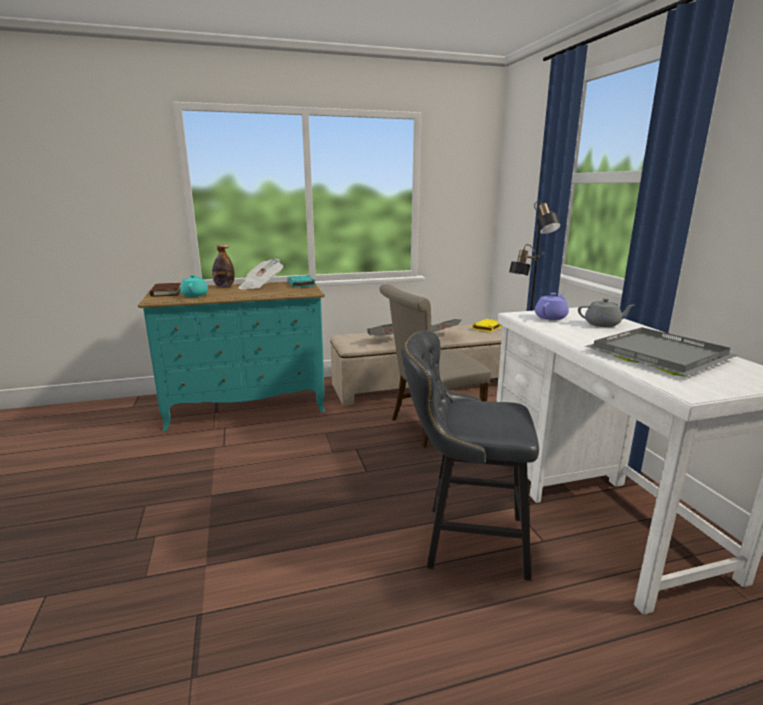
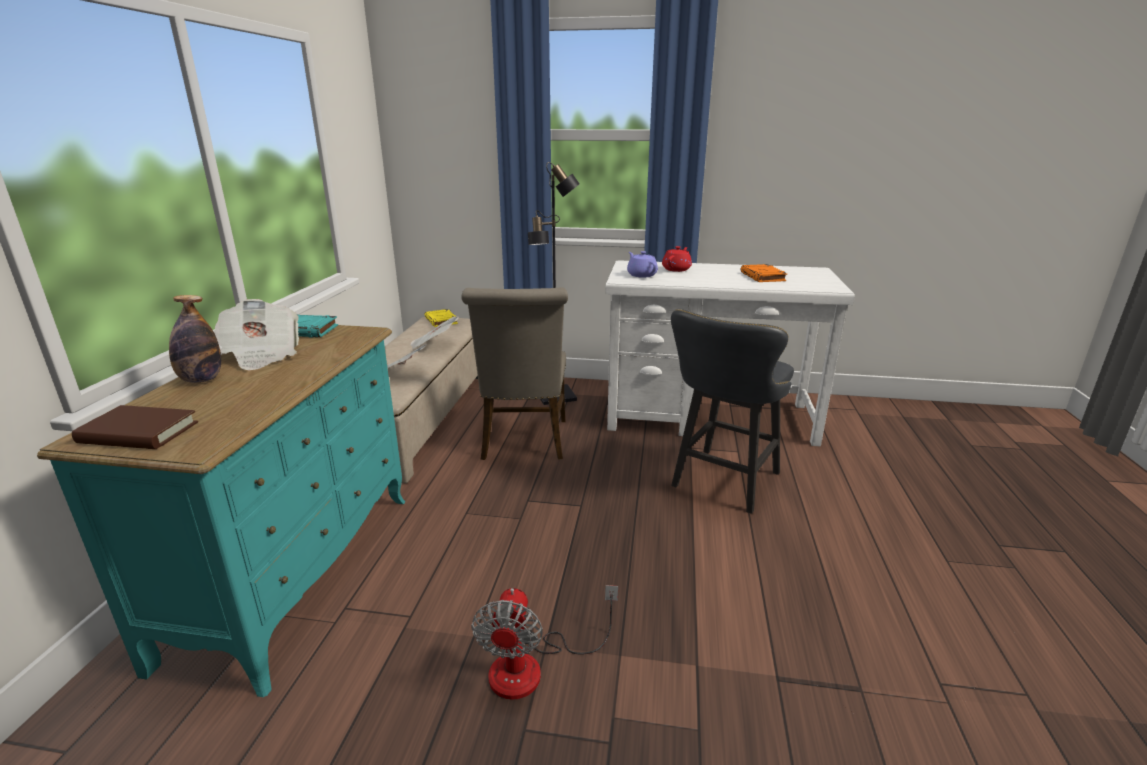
camera: 65 degrees left, 5 degrees up
(192, 495) = (533, 667): none -> fan
(195, 295) = (231, 407): turquoise teapot -> none
(603, 324) = (676, 269): grey teapot -> red teapot
(659, 356) = (763, 277): grey tray -> orange book

